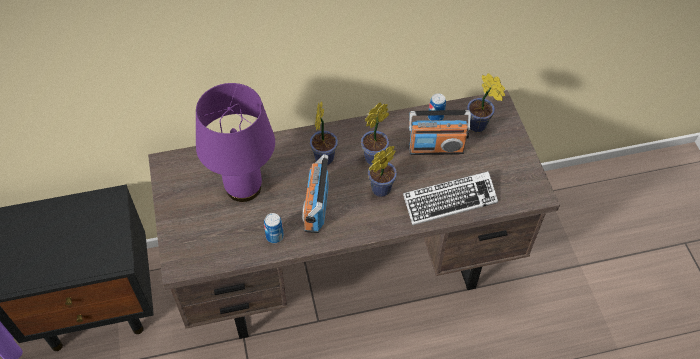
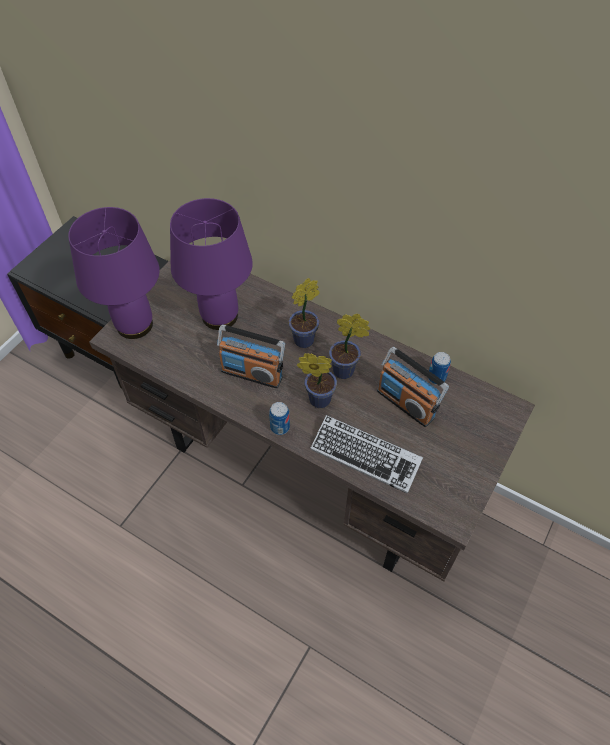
camera: 45 degrees right, 0 degrees up
(185, 245) = (134, 325): none -> purple table lamp
(274, 236) = (198, 369): can -> can (280, 427)
(316, 208) = (252, 373): radio -> radio turned 120 degrees counterclockwise
(479, 126) = (468, 415): potted plant -> none

